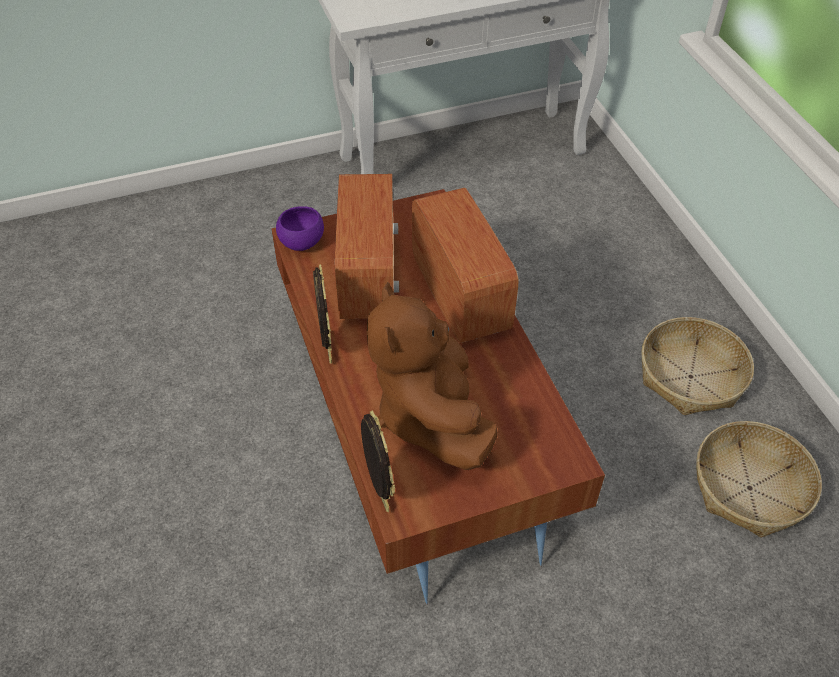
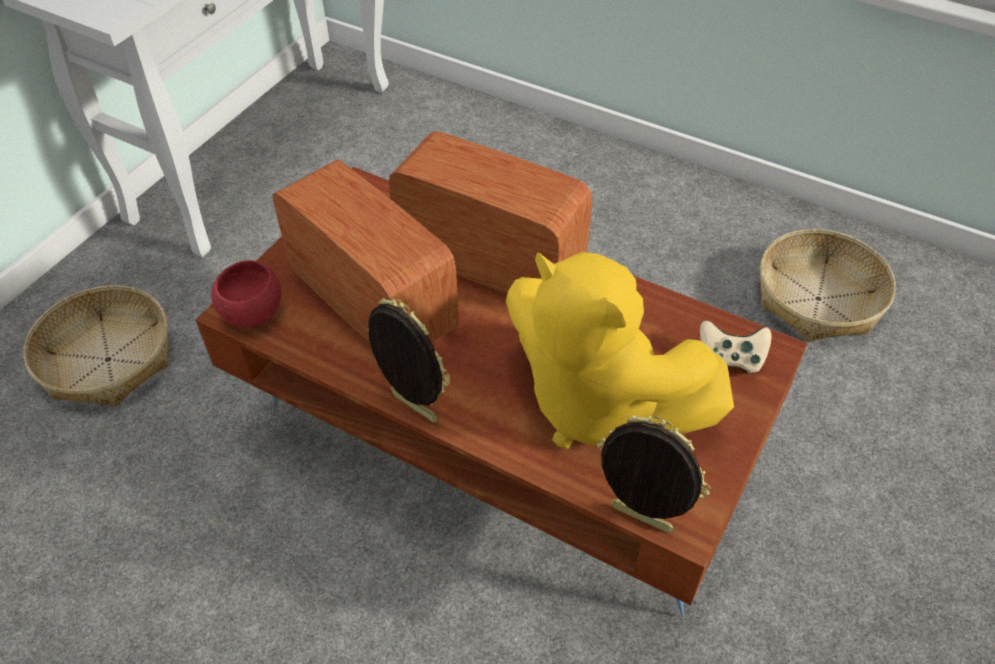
camera: 40 degrees left, 0 degrees up
(302, 243) = (253, 313): purple bowl -> red bowl
(430, 415) = (597, 401): brown plush toy -> yellow plush toy
(541, 448) = (730, 358): none -> beige game controller
(690, 376) = (680, 234): basket -> basket (108, 359)

